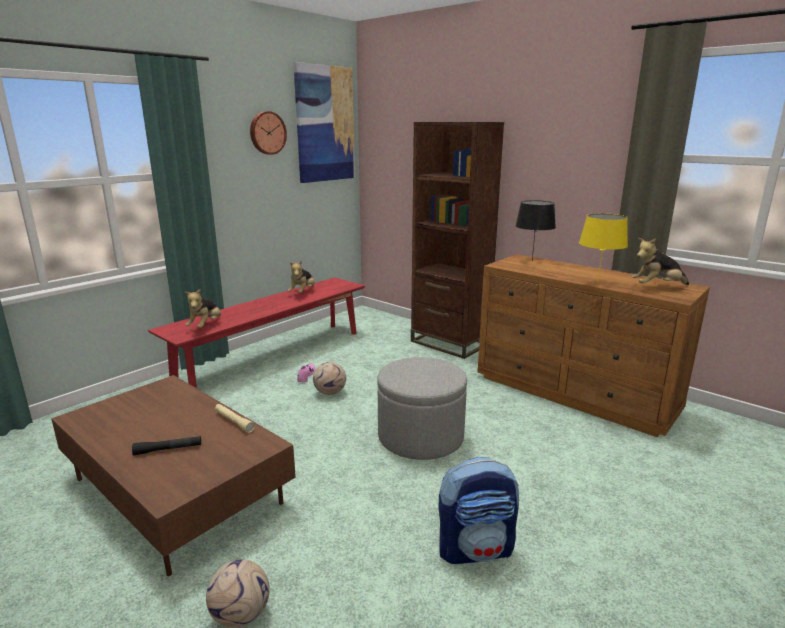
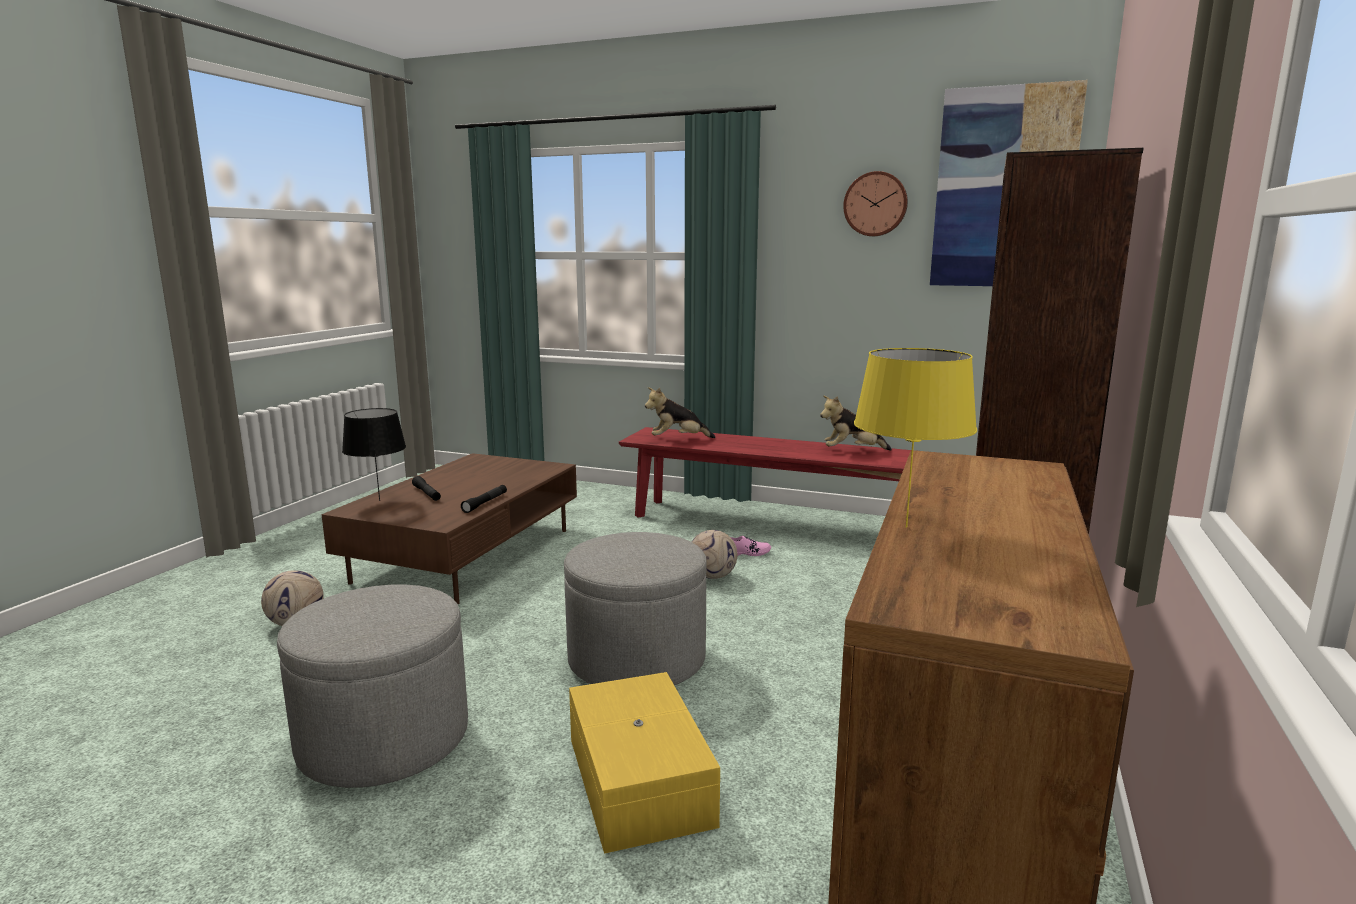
camera: 70 degrees right, 5 degrees down
(234, 421) = (485, 503): beige flashlight -> black flashlight
(476, 549) = (384, 739): backpack -> grey ottoman
(531, 261) = (1021, 474): black table lamp -> black table lamp (380, 500)
(541, 457) = (636, 782): none -> yellow storage box
(657, 286) = (987, 586): plush toy -> none

